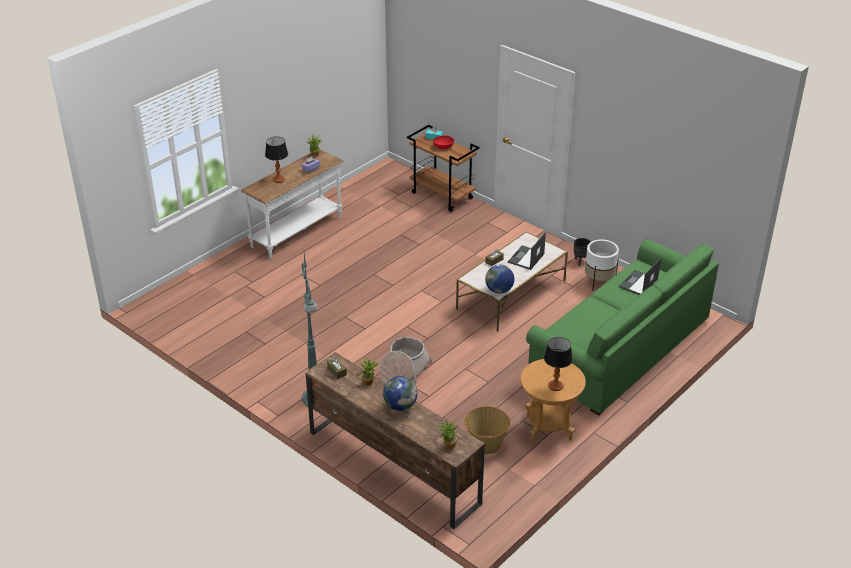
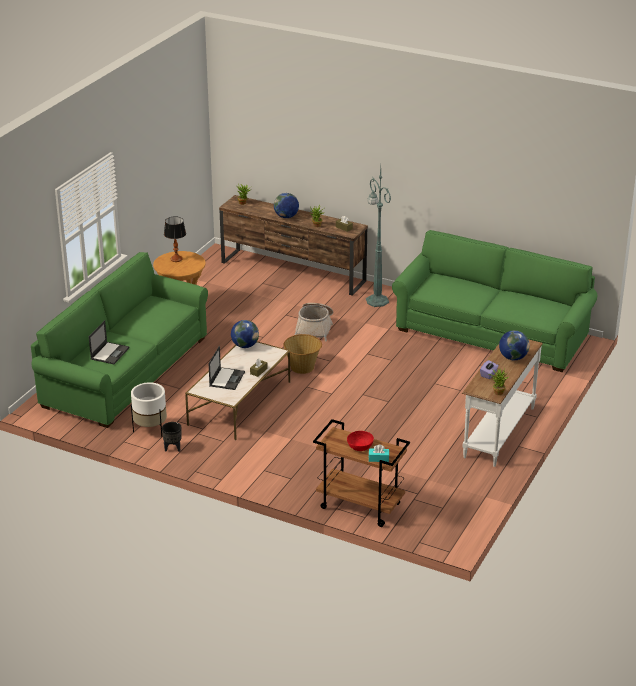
camera: 165 degrees right, 5 degrees down
(222, 331) = (492, 333): none -> green sofa
(278, 180) = (513, 358): table lamp -> globe
(486, 444) = (228, 292): basket -> basket (302, 367)

